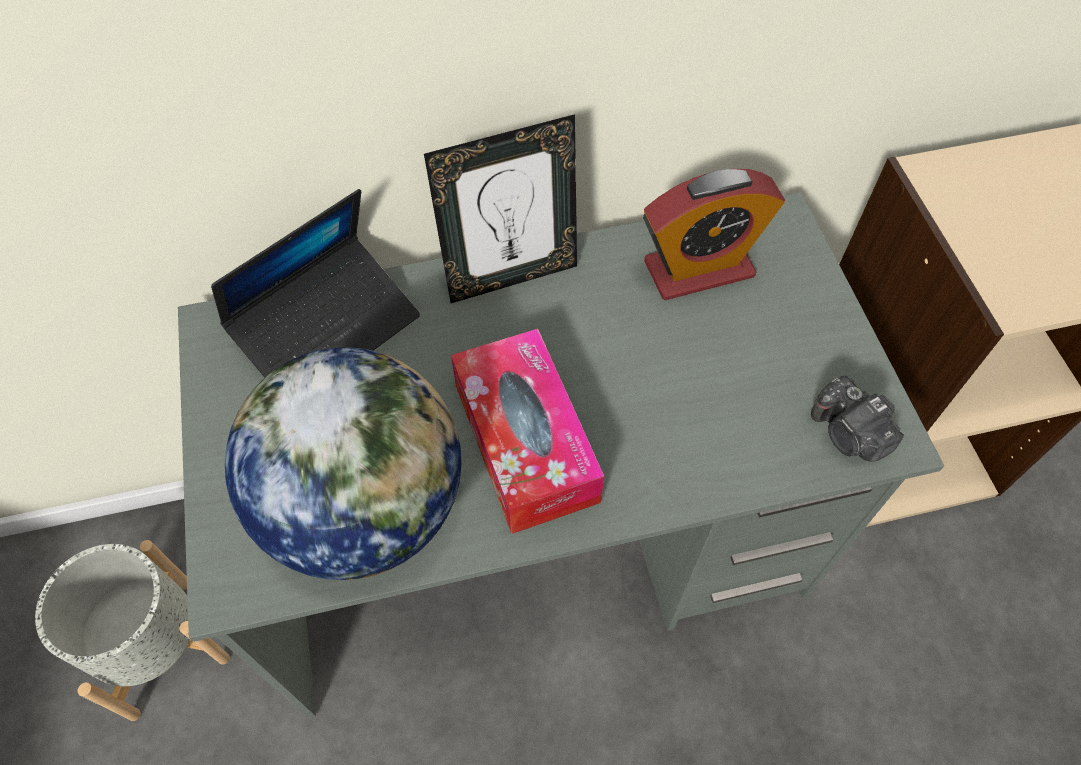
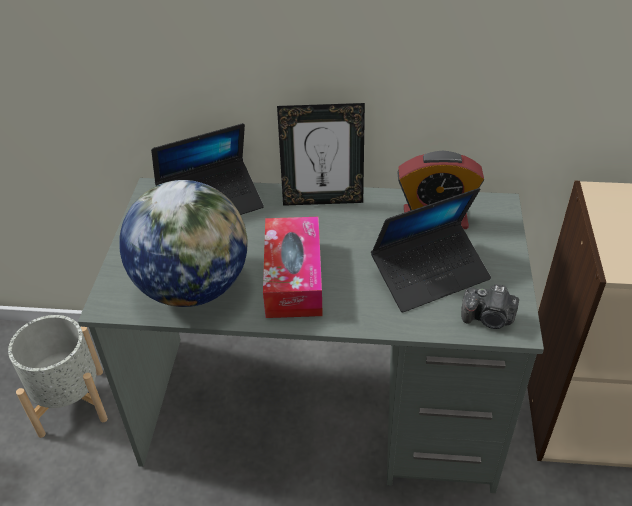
camera: 20 degrees right, 15 degrees down
(732, 376) = (430, 274): none -> laptop
(848, 434) = (488, 318): camera -> camera turned 60 degrees counterclockwise

